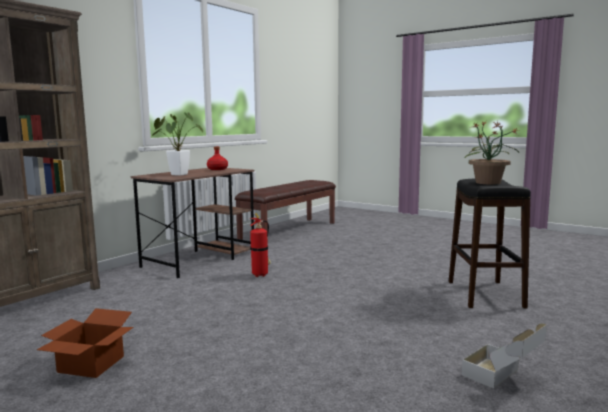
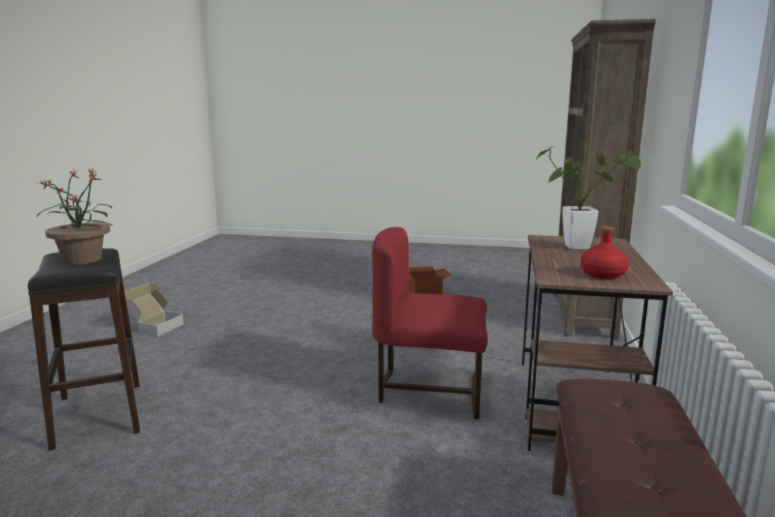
camera: 155 degrees right, 5 degrees up
(261, 275) = (430, 390): fire extinguisher -> red chair

